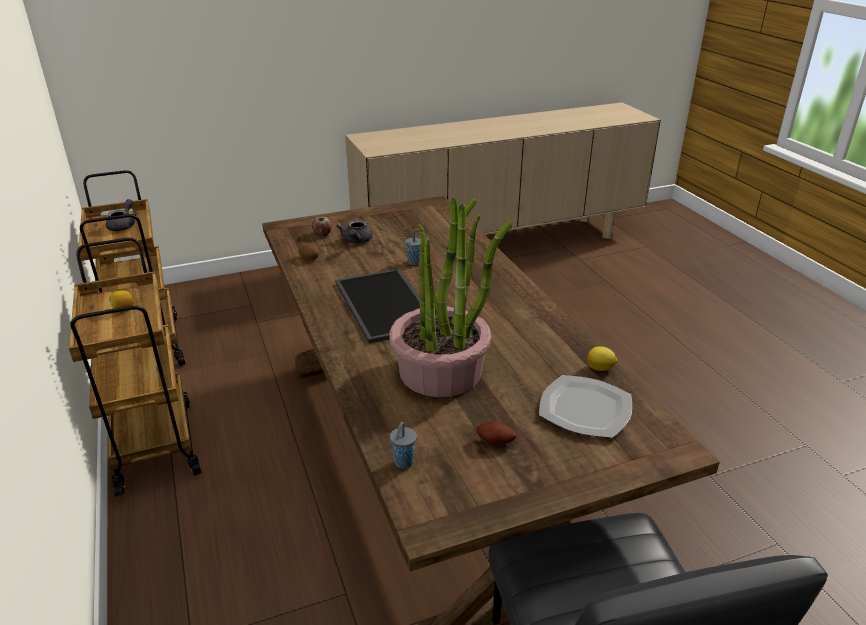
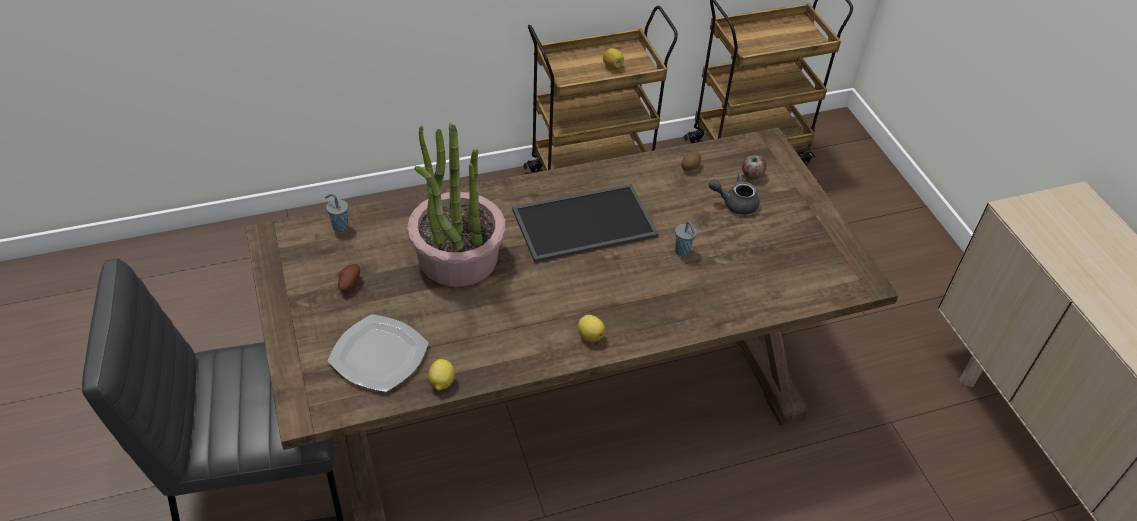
camera: 90 degrees right, 15 degrees up
(124, 225) = (788, 40): grey teapot -> none
(518, 299) = (590, 335): none -> lemon

